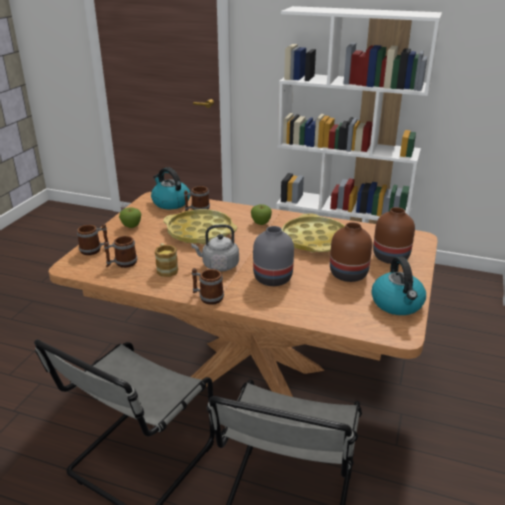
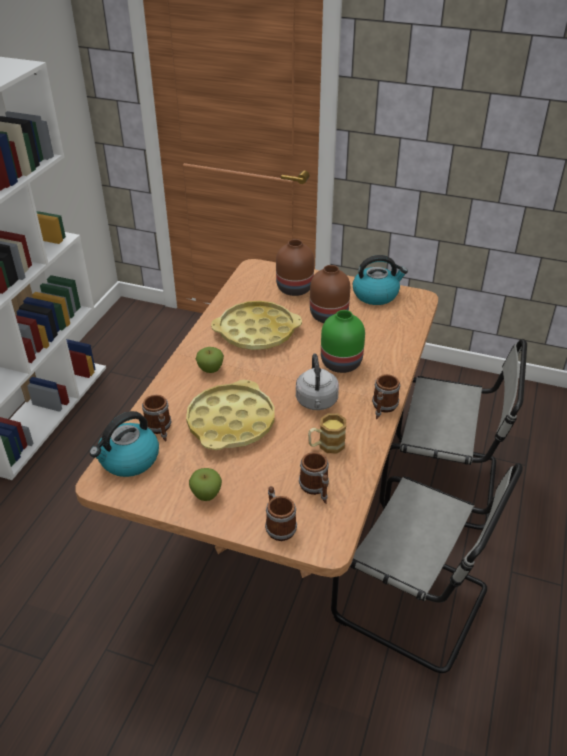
camera: 90 degrees left, 10 degrees up
(272, 279) = (342, 363): grey vase -> green vase

